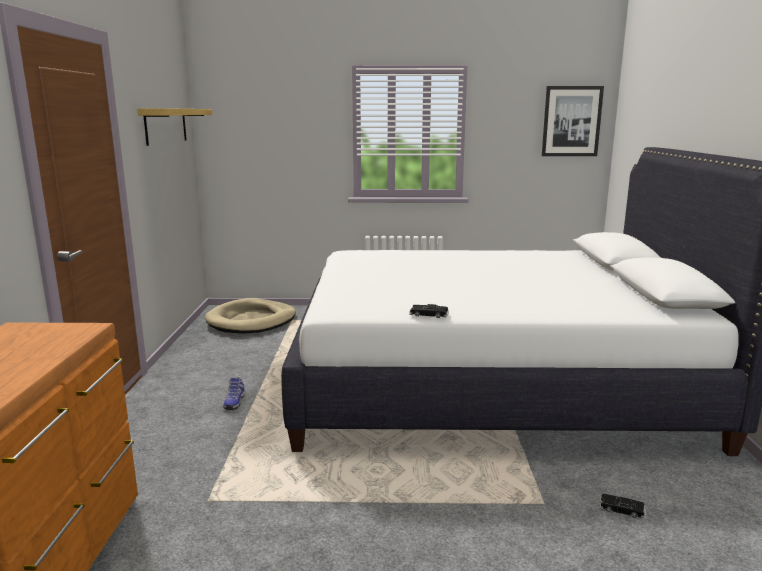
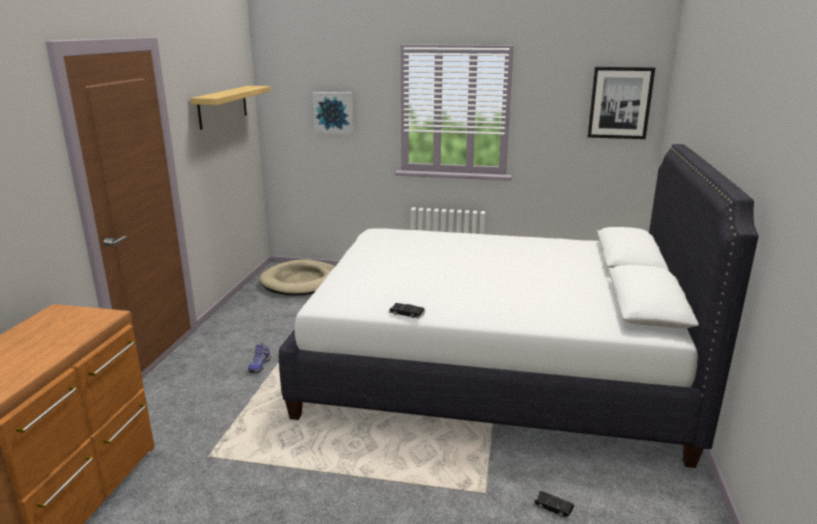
camera: 10 degrees right, 5 degrees up
(280, 138) = (334, 112): none -> picture

